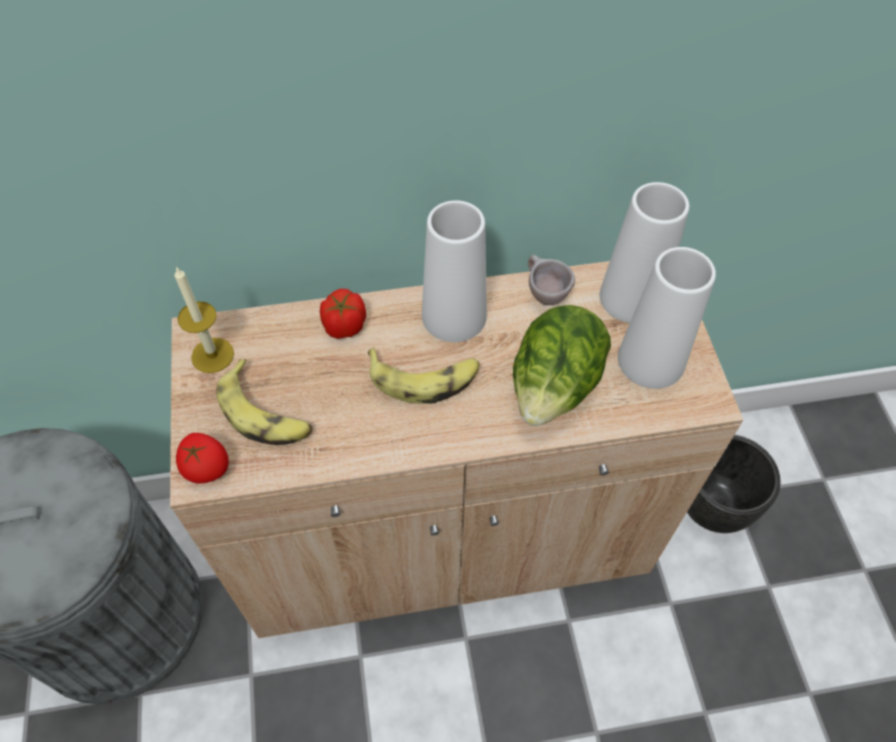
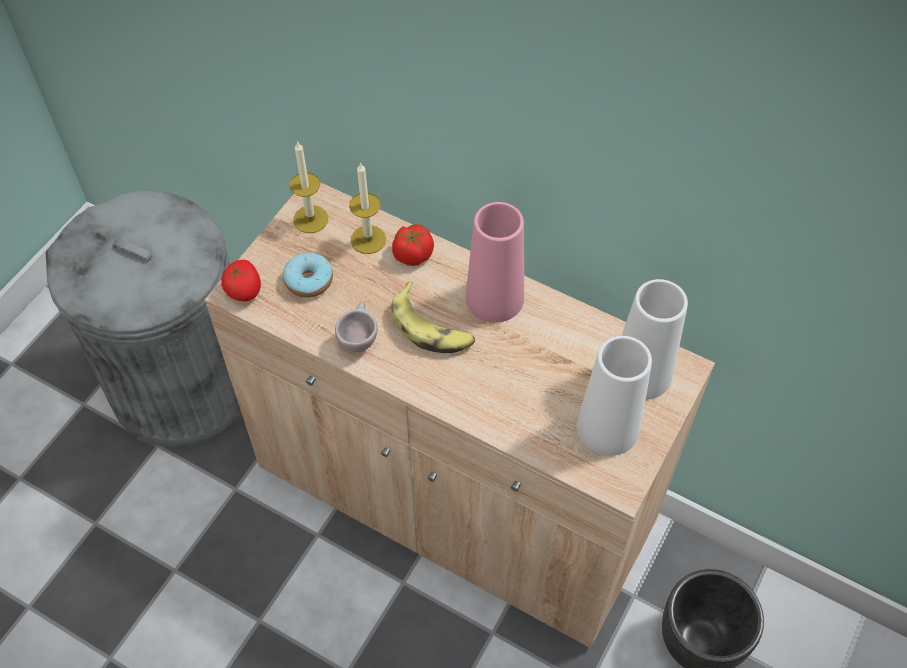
camera: 40 degrees right, 0 degrees up
(265, 413) = (309, 280): banana -> donut
(288, 338) = (368, 239): none -> candle
(454, 315) = (494, 298): white vase -> pink vase
(543, 294) = (576, 325): beige cup -> beige cup (358, 339)
(554, 388) = (515, 397): lettuce -> none

